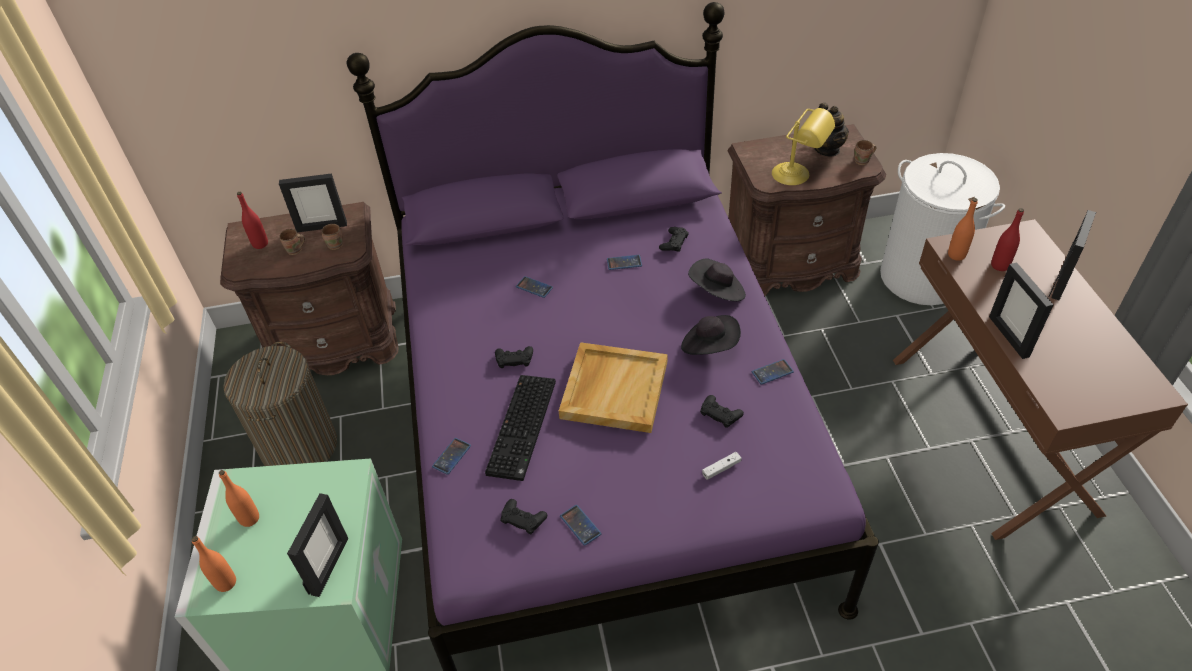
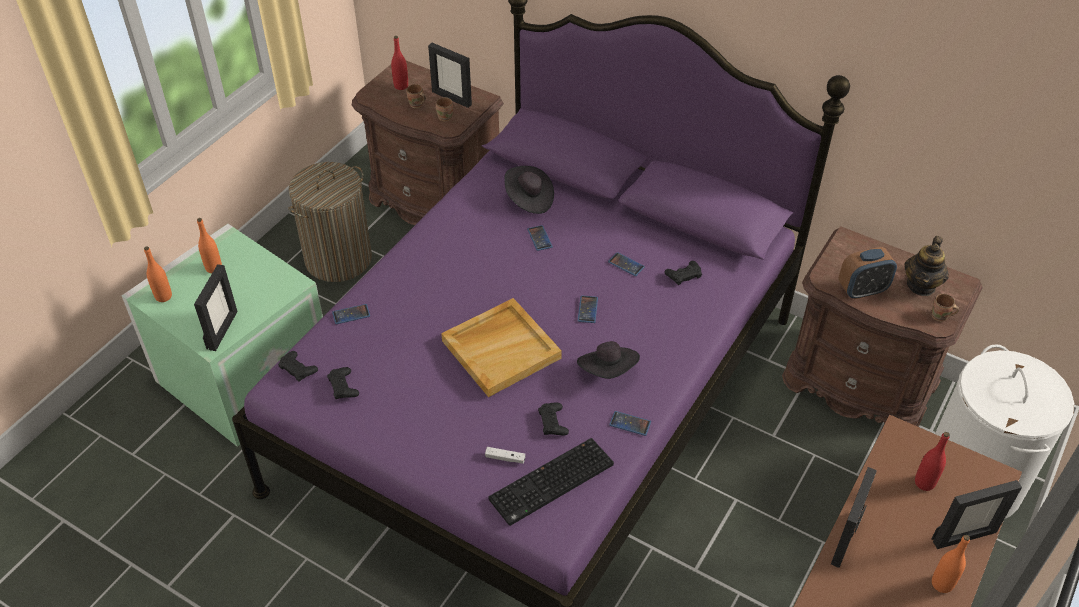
camera: 40 degrees right, 0 degrees up
(328, 566) = (222, 330): picture frame -> picture frame turned 45 degrees counterclockwise
(514, 359) = (464, 279): black game controller -> black game controller (298, 368)
(523, 428) = (412, 330): keyboard -> keyboard (551, 484)
(580, 525) = (372, 419): phone -> phone (587, 309)
(717, 292) = (668, 336): black hat -> black hat (529, 199)
(798, 175) = (862, 290): yellow table lamp -> alarm clock
(956, 255) = (896, 446): orange bottle -> orange bottle (942, 584)

